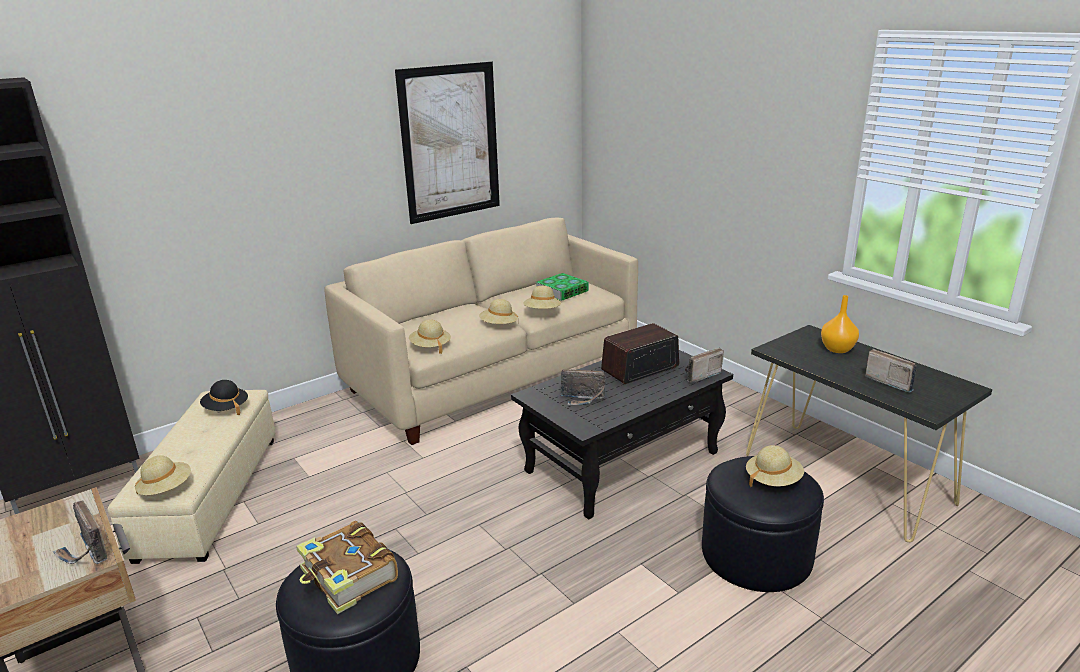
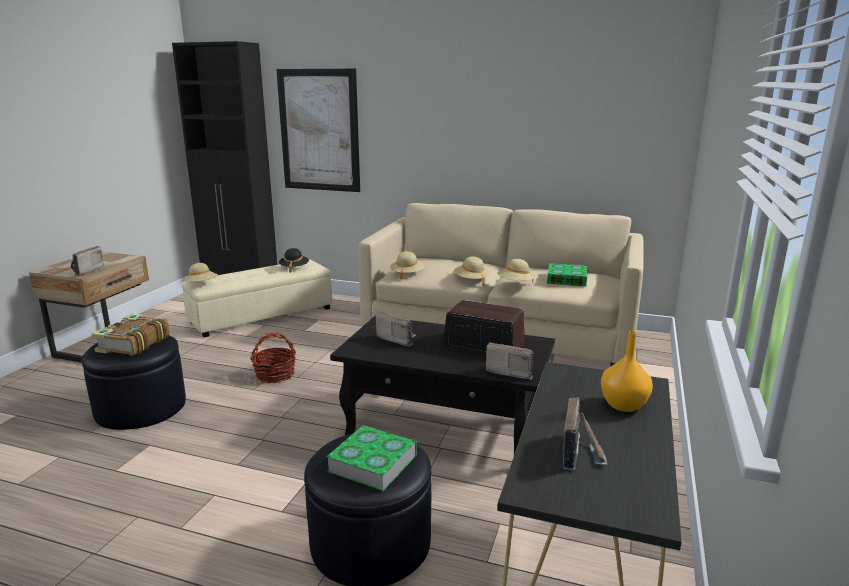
camera: 55 degrees right, 5 degrees down
(401, 528) = (275, 375): none -> basket
(450, 142) = (533, 123): picture -> picture (319, 131)
(583, 399) = (396, 339): radio -> radio turned 150 degrees clockwise
(773, 480) = (373, 463): beige hat -> book

